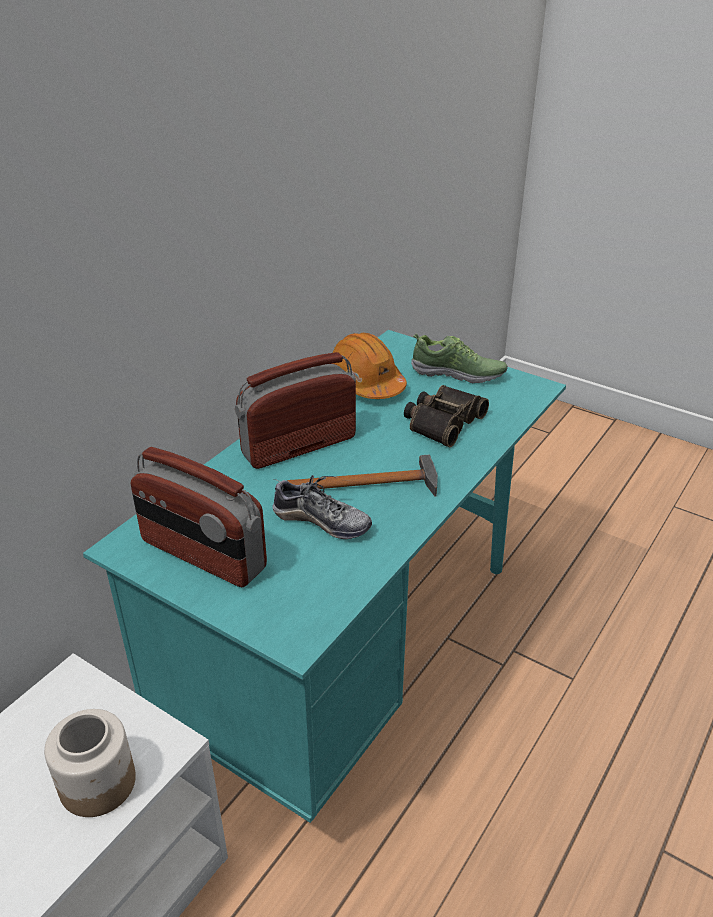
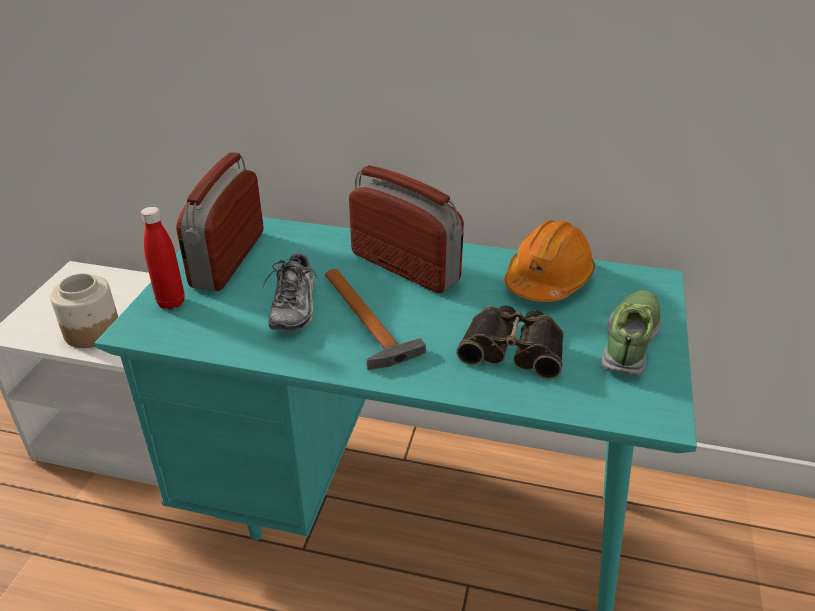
camera: 70 degrees right, 0 degrees up
(262, 606) = (171, 302): none -> red bottle
(458, 374) = (630, 341): shoe -> shoe turned 150 degrees counterclockwise

